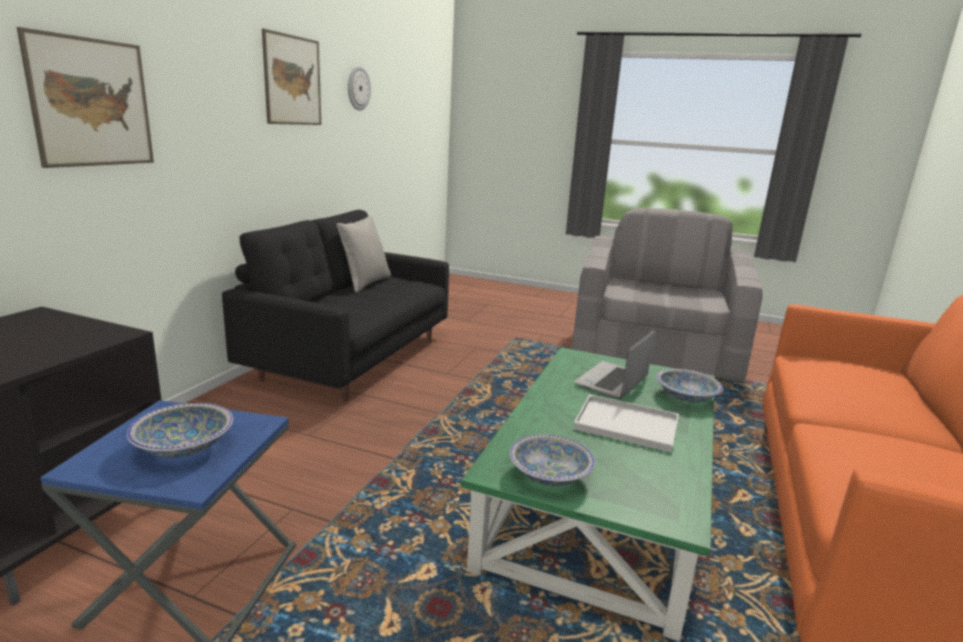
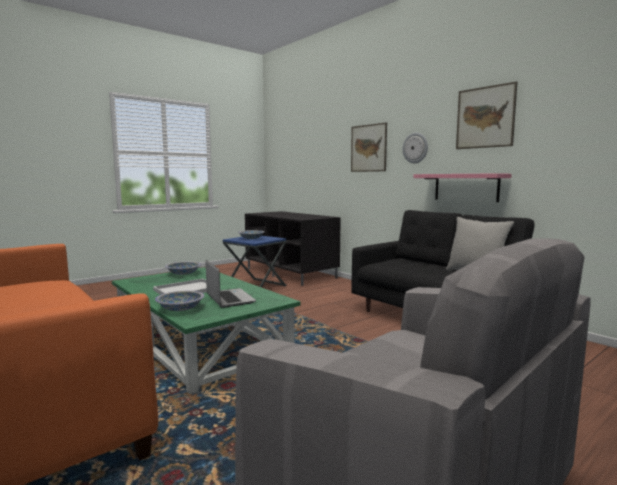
camera: 120 degrees right, 10 degrees down
(283, 181) = (466, 187): none -> pink shelf
(358, 88) = (582, 105): wall clock -> wall clock (415, 148)

